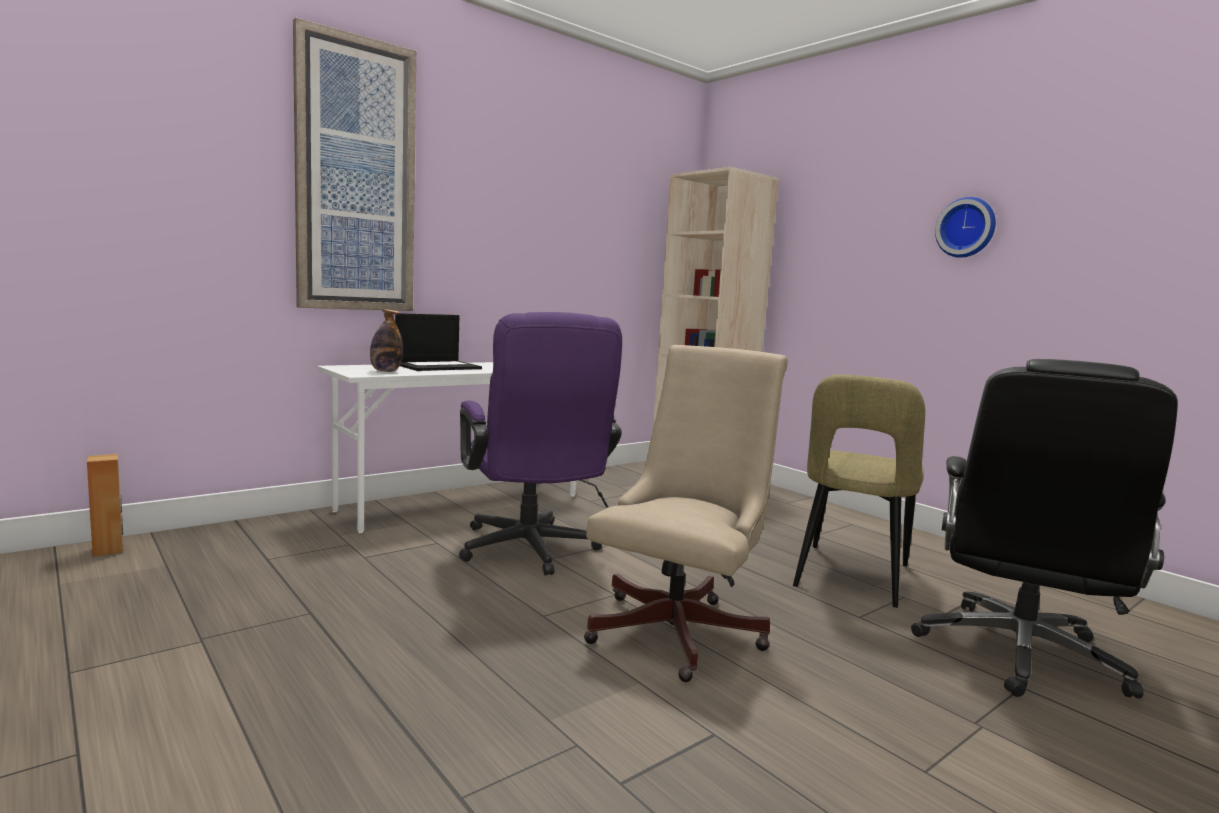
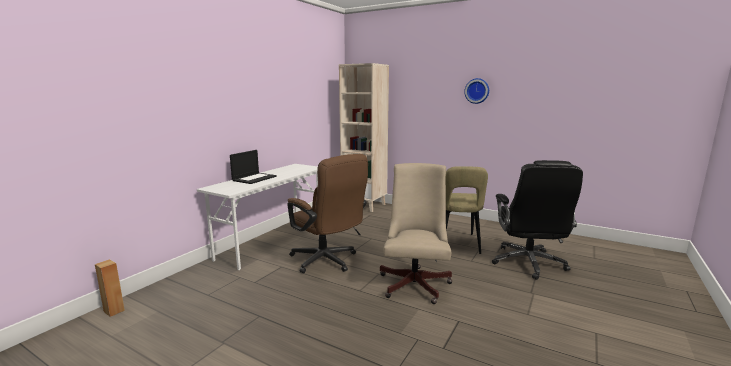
camera: 20 degrees left, 5 degrees up
(355, 177) = (201, 85): picture -> none
(385, 371) = (237, 187): bottle -> none
(531, 552) = (327, 261): purple office chair -> brown office chair

